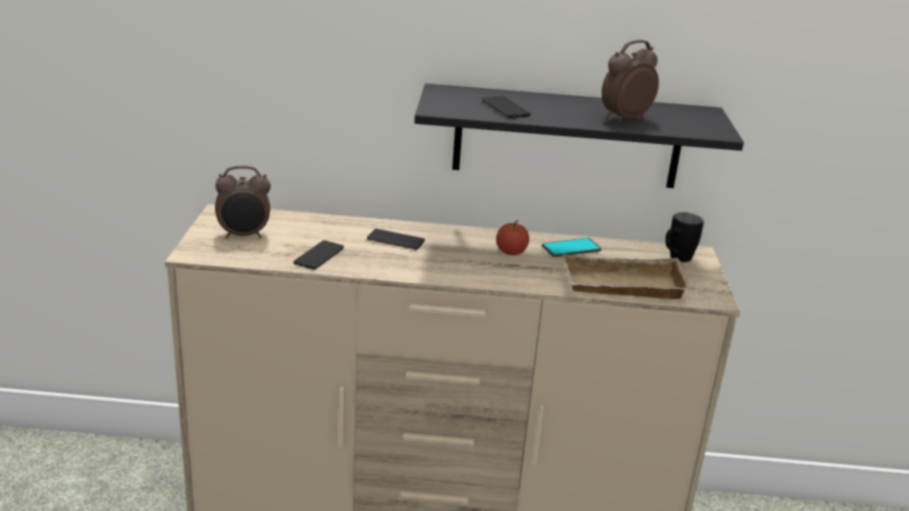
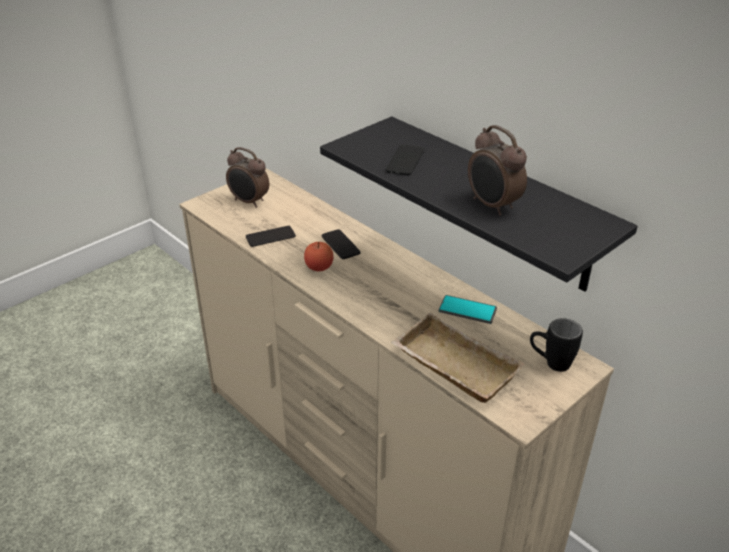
camera: 45 degrees right, 10 degrees up
(511, 252) = (411, 292): apple -> apple (319, 267)
(624, 119) = (492, 206): alarm clock -> alarm clock turned 135 degrees counterclockwise

